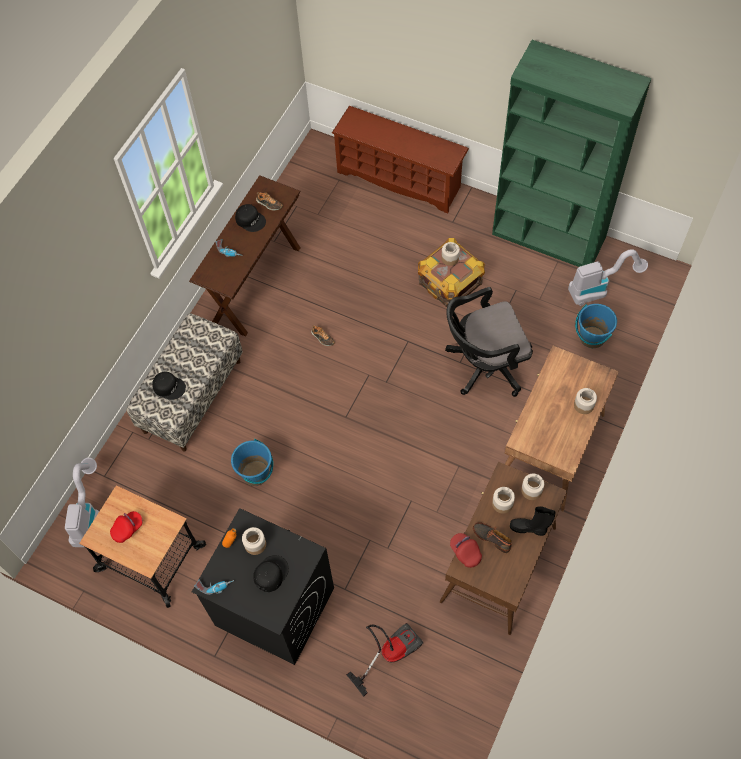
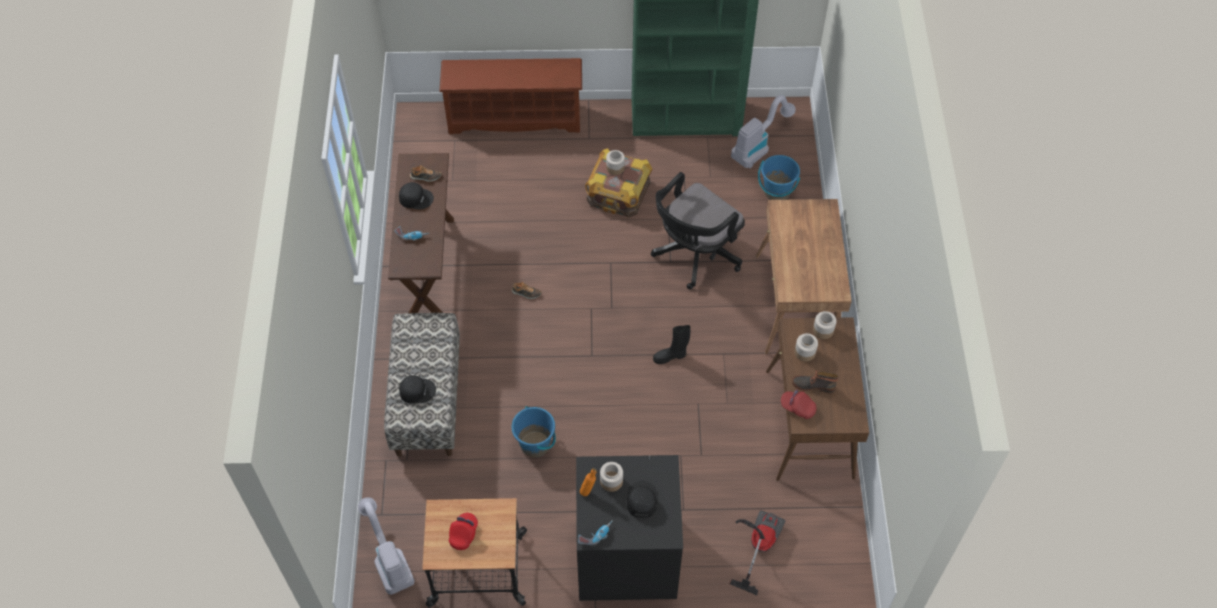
camera: 30 degrees left, 5 degrees down
(529, 528) = (840, 363): black boot -> black boot (670, 356)
(584, 405) = (825, 239): jar -> none

